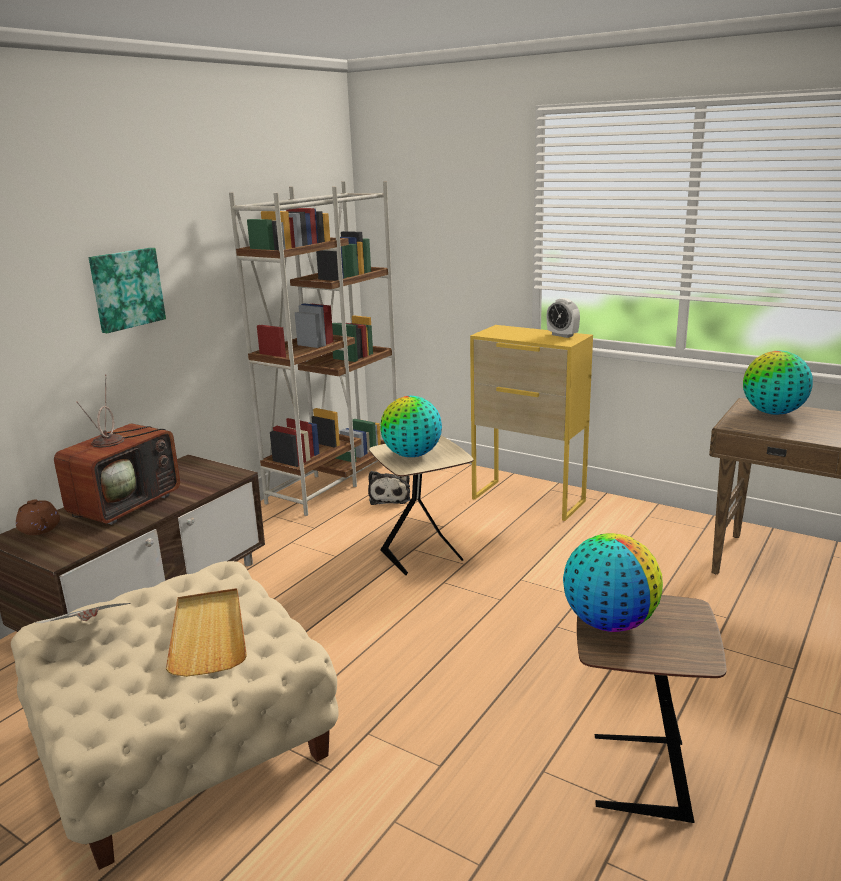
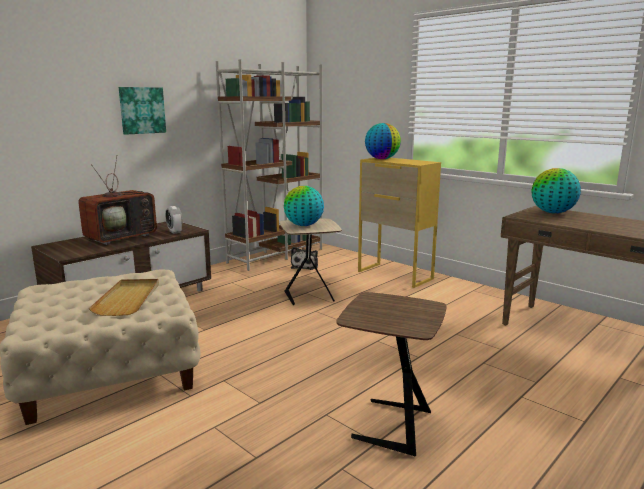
camera: 10 degrees right, 5 degrees down
(40, 529) = (66, 243): brown teapot -> none
(90, 632) = (62, 291): newspaper -> none
(562, 335) = (420, 161): alarm clock -> alarm clock (175, 232)
(609, 623) = (369, 307): globe -> globe (382, 159)

